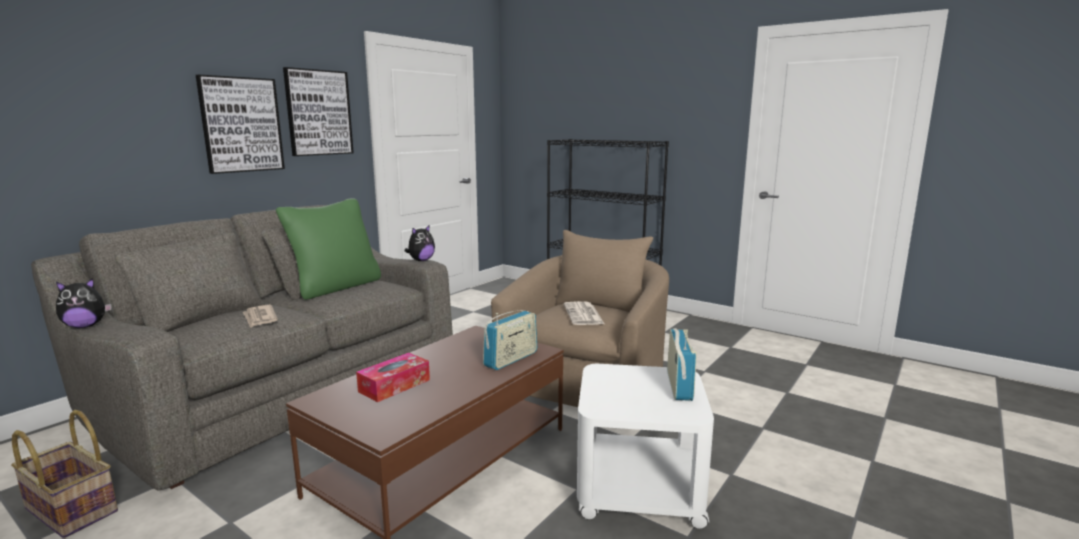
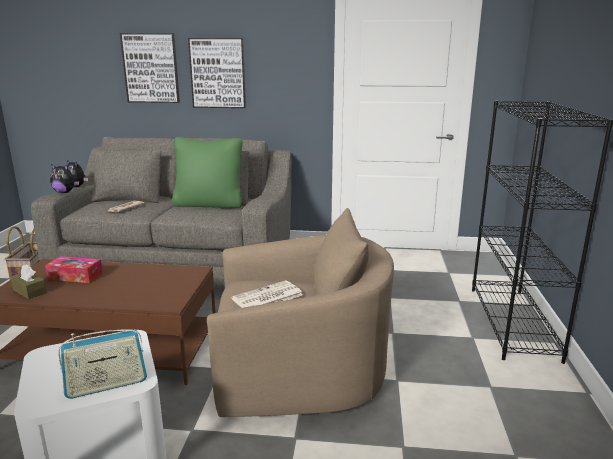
camera: 60 degrees right, 5 degrees up
(318, 113) = (281, 64): picture -> picture (151, 68)
(401, 414) = (29, 291): none -> brown tissue box
(421, 260) = (259, 201): plush toy -> plush toy (65, 192)
(511, 359) = (143, 298): radio -> none

